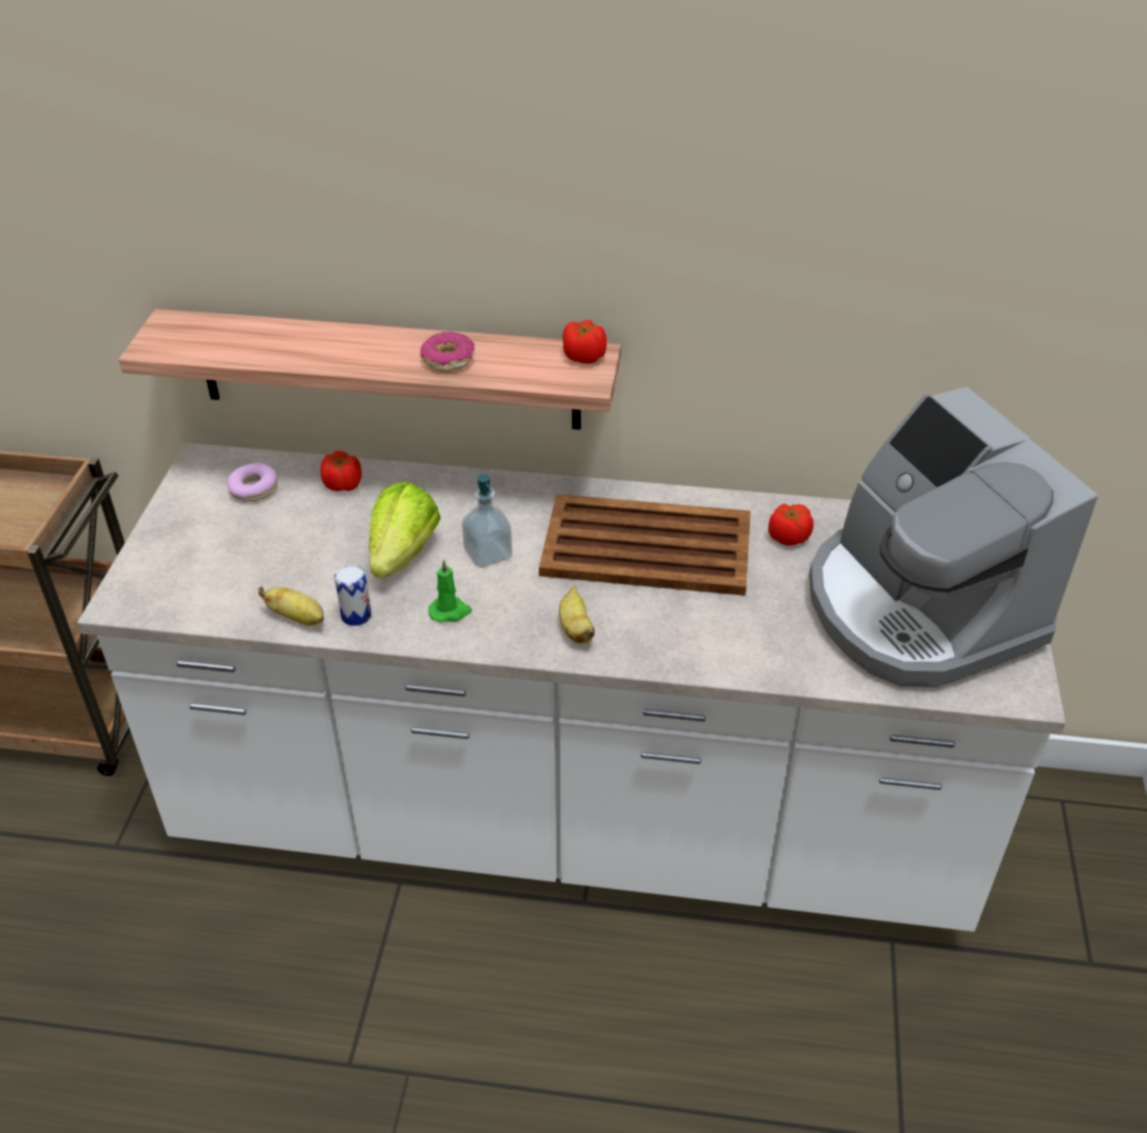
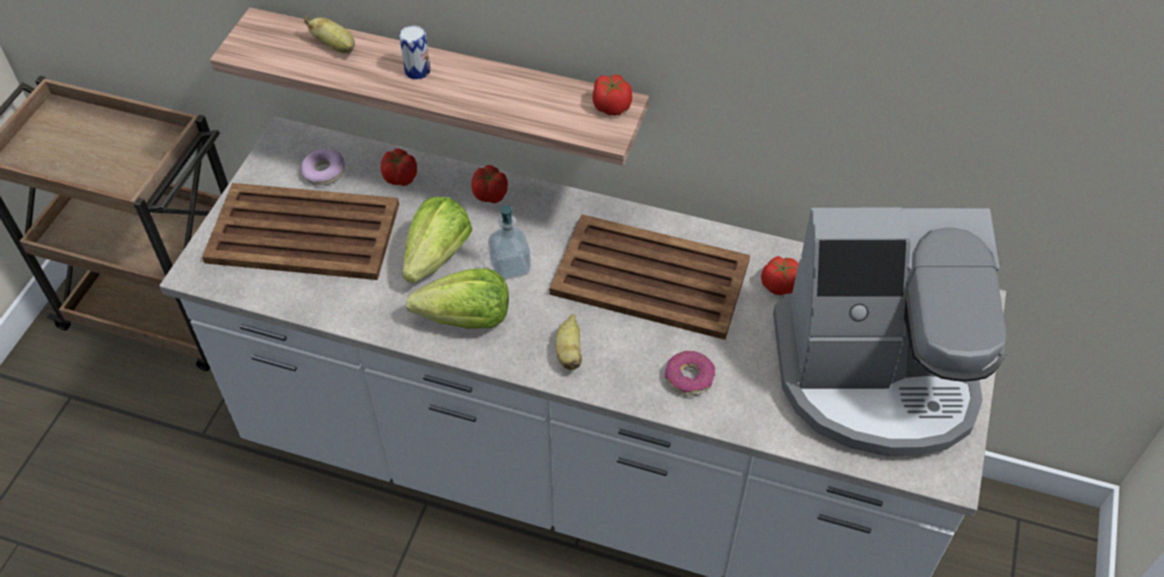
camera: 10 degrees right, 10 degrees up
(244, 550) = (305, 233): none -> brown tray
(298, 618) = (338, 308): banana -> banana (335, 46)
(356, 615) = (387, 312): can -> can (417, 71)
(448, 360) = (490, 95): donut -> donut (689, 378)
(449, 489) = (490, 194): none -> tomato
(450, 611) = (466, 319): green candle -> lettuce
(917, 609) = (876, 376): coffee machine -> coffee machine turned 75 degrees counterclockwise

